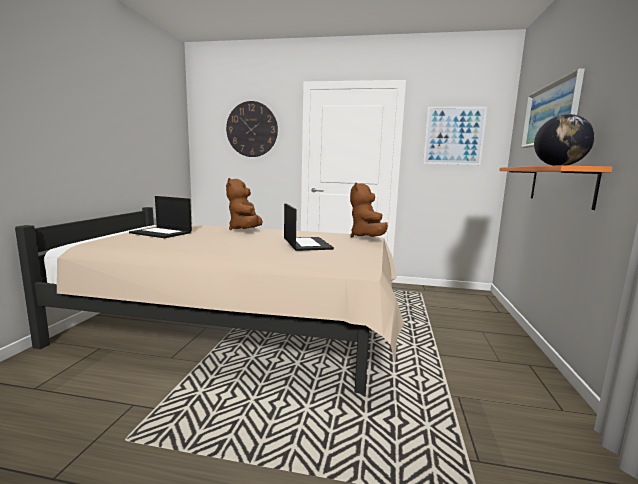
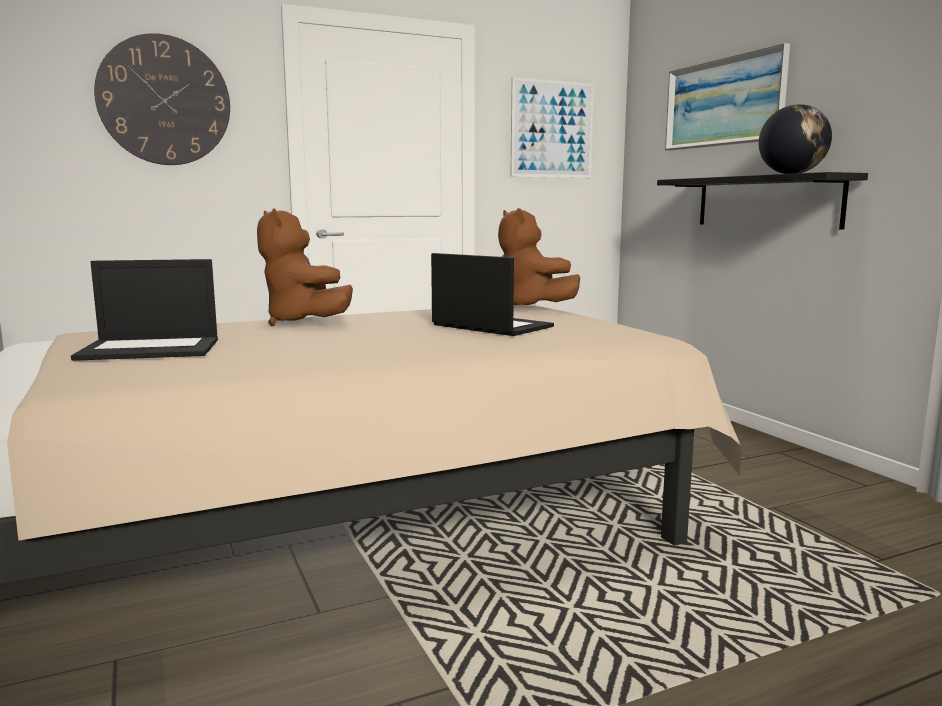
camera: 35 degrees left, 0 degrees up
(560, 185) = (766, 202): orange shelf -> black shelf

